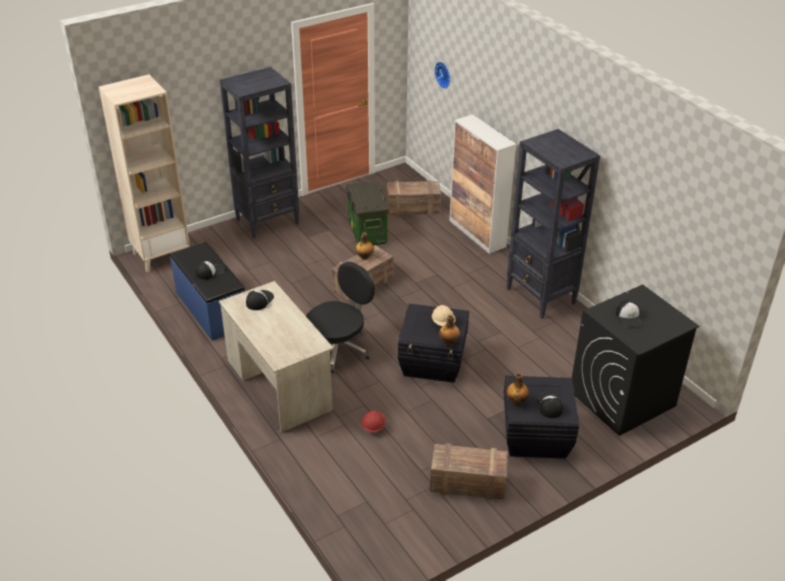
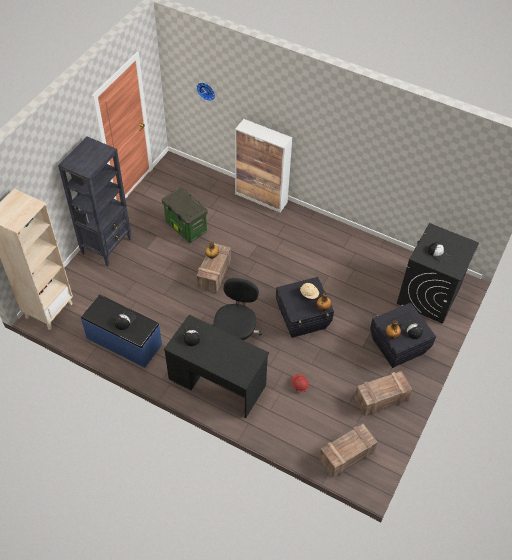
camera: 30 degrees left, 15 degrees up
(278, 385) = (217, 382): beige desk -> black desk
(414, 208) = (203, 192): crate -> crate (347, 455)
(541, 297) = (335, 236): black bookcase -> none

